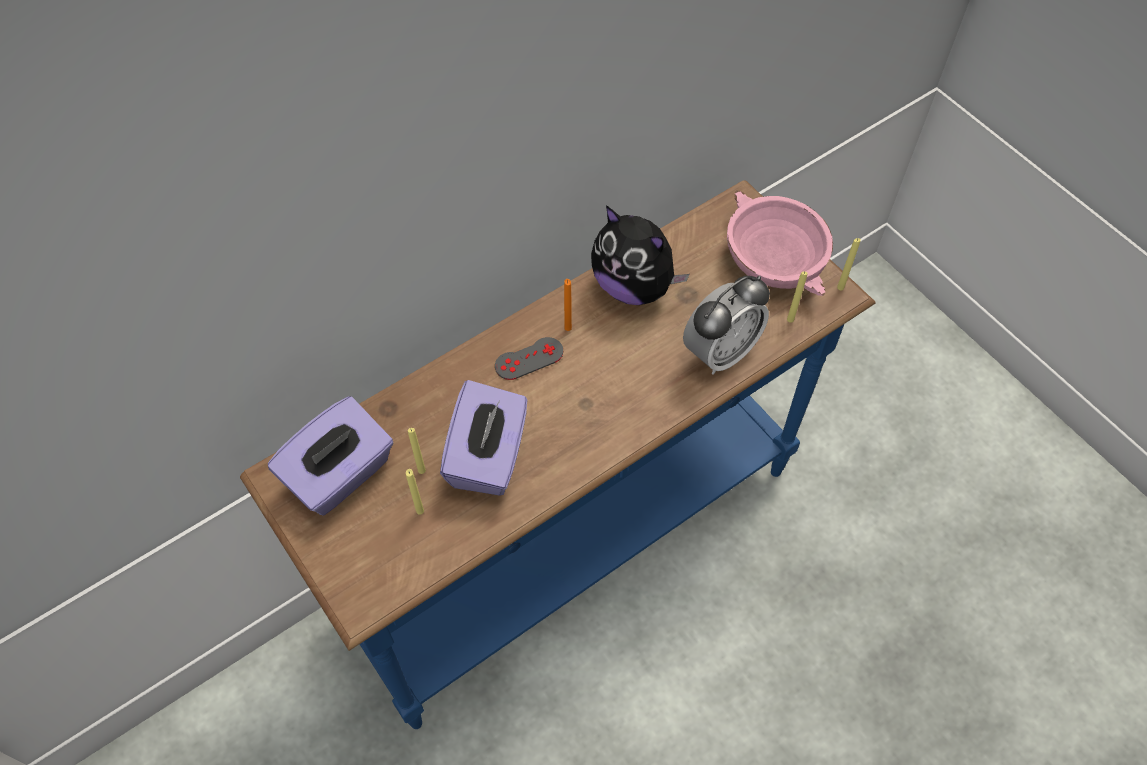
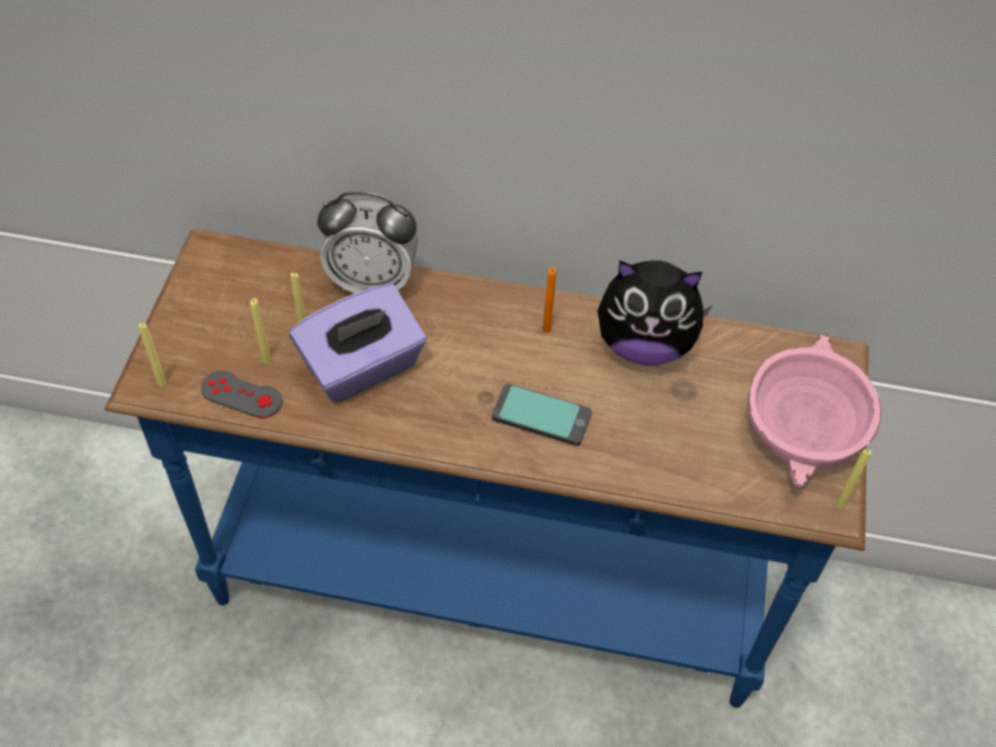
camera: 45 degrees right, 5 degrees down
(340, 474) = (248, 287): purple tissue box -> none
(529, 359) = (485, 325): grey game controller -> grey game controller (241, 395)
(631, 384) = (541, 415): none -> phone
(634, 286) = (644, 344): plush toy -> plush toy turned 75 degrees counterclockwise
(720, 352) = (651, 458): alarm clock -> alarm clock (372, 283)
(790, 319) = (753, 488): yellow candle -> yellow candle (162, 383)

